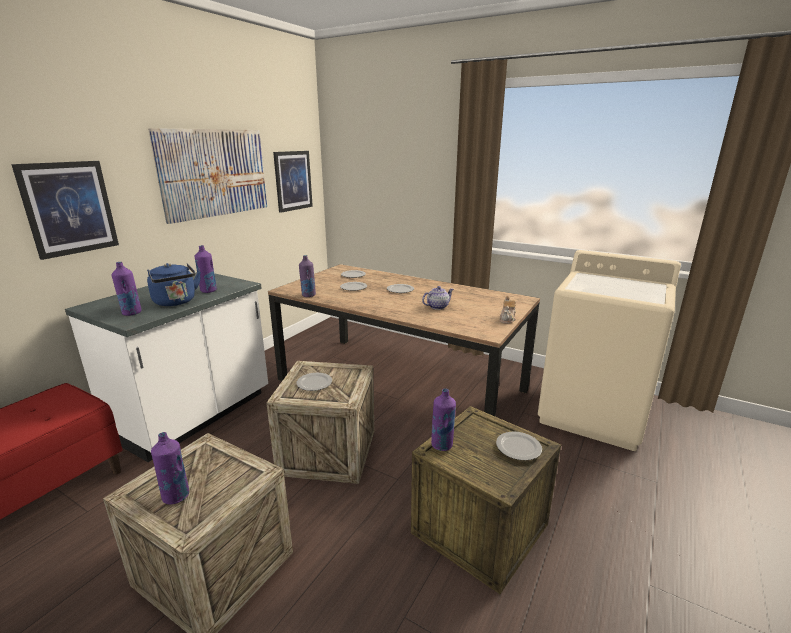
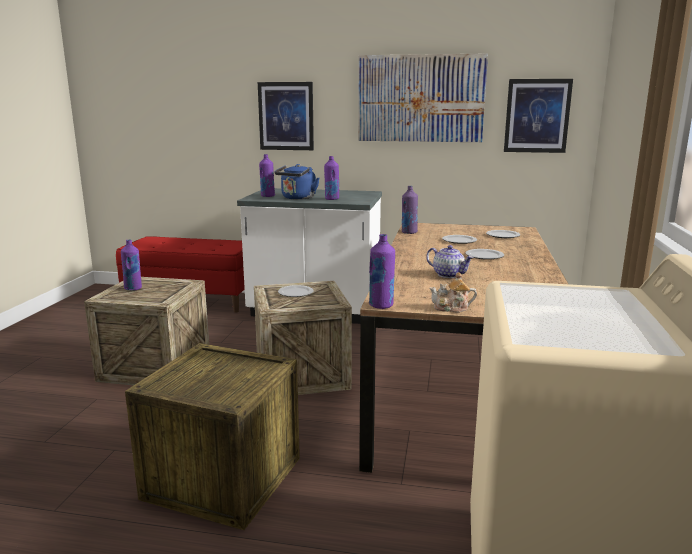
camera: 70 degrees right, 5 degrees down
(442, 445) = (213, 353): purple bottle -> purple bottle (381, 305)
(518, 447) = (222, 389): plate -> none

